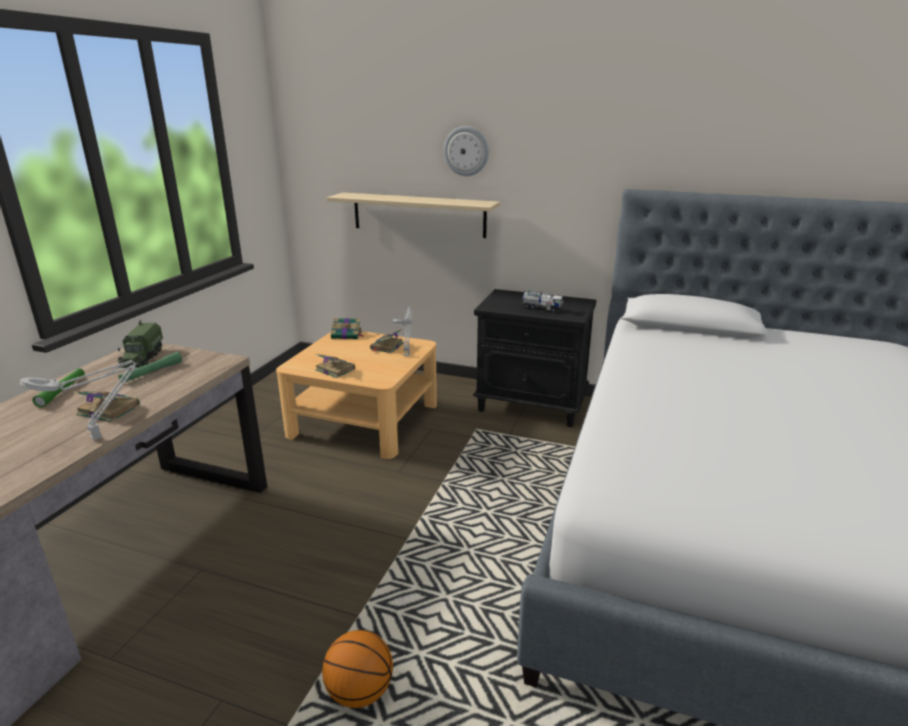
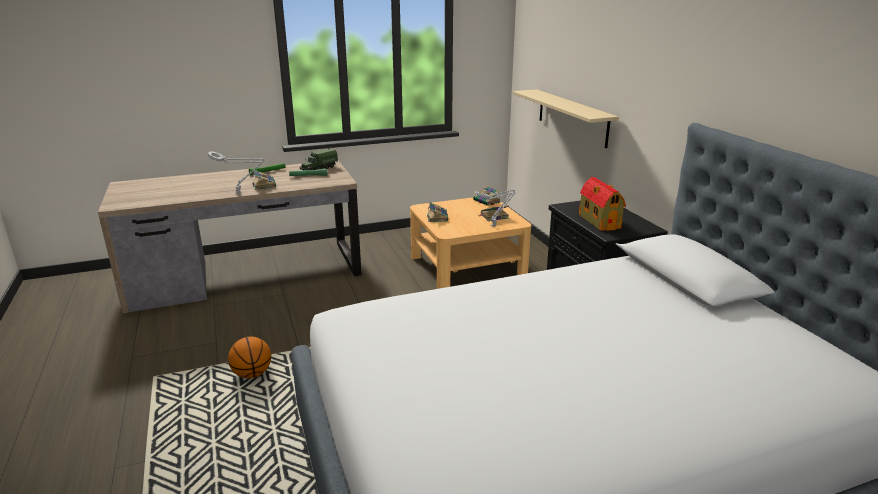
camera: 50 degrees right, 0 degrees up
(466, 151) = (604, 66): wall clock -> none
(541, 308) = (598, 221): toy truck -> toy house

